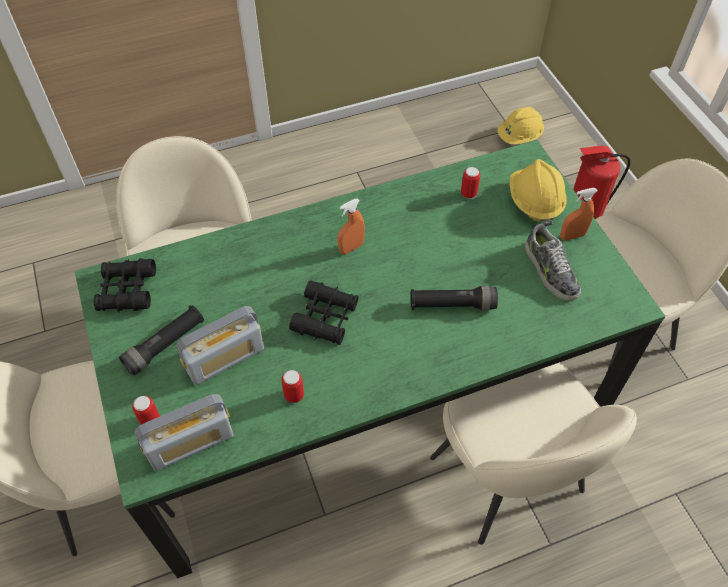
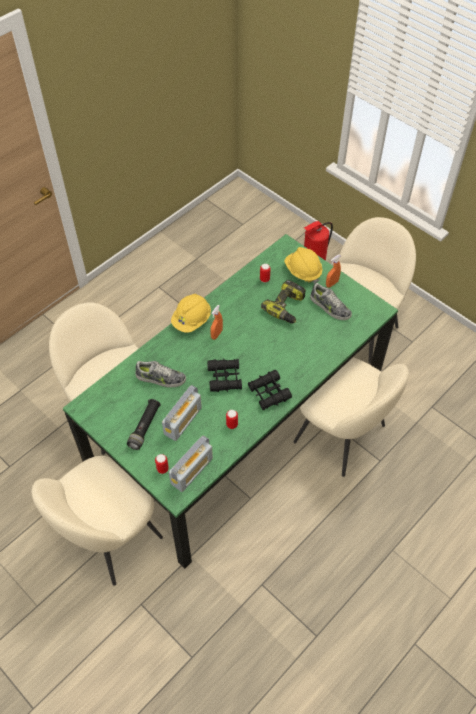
camera: 25 degrees left, 0 degrees up
(127, 290) = (102, 406): black binoculars -> black binoculars (269, 393)
(232, 282) = (160, 378): none -> shoe
(452, 305) = (288, 345): black flashlight -> none
(481, 247) = (287, 307): none -> power drill
(519, 137) = (250, 227): yellow hard hat -> yellow hard hat (192, 320)

